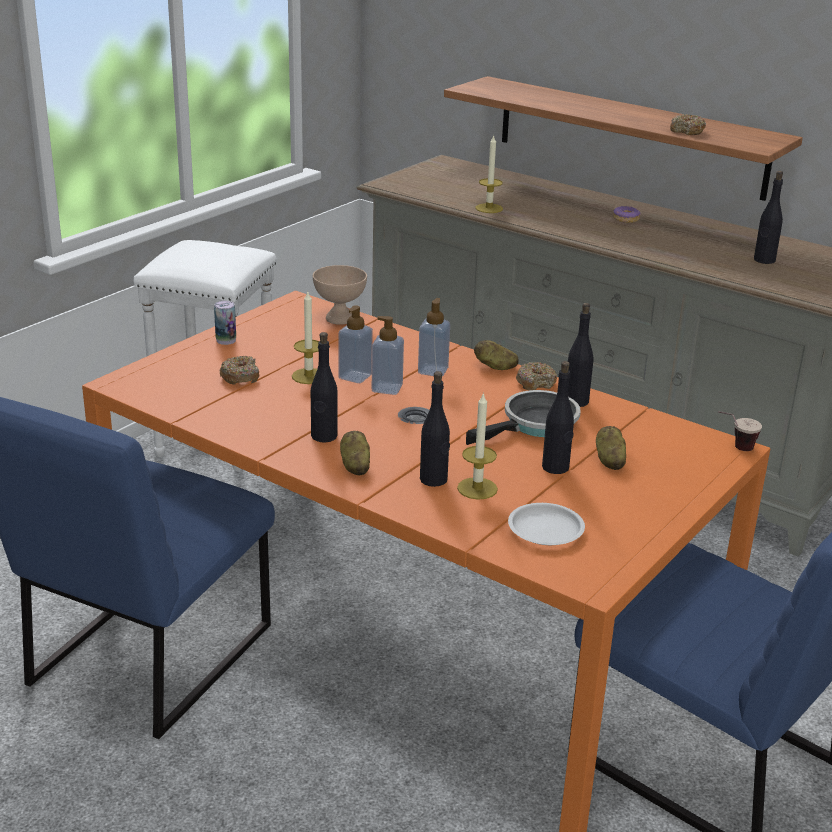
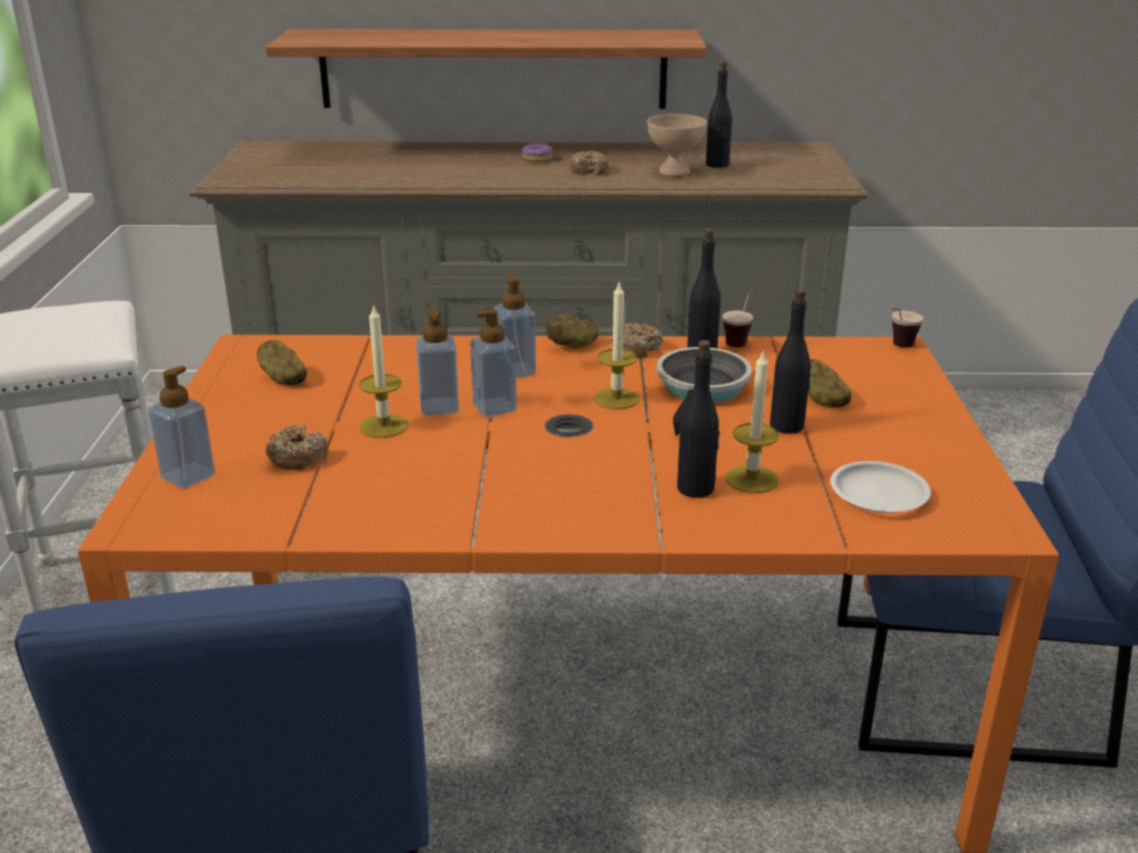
camera: 35 degrees left, 0 degrees up
(174, 367) = (188, 476): none -> soap dispenser
(226, 340) = (215, 420): can -> none
(324, 436) = (505, 489): black bottle -> none
(341, 319) = (327, 349): beige bowl -> beige bowl (675, 172)
(355, 466) = (591, 508): potato -> potato (283, 378)
(489, 208) = (384, 179): candle -> candle (616, 398)
(621, 402) = (741, 339): none -> cup
(687, 131) = (593, 41): donut -> donut (589, 170)

